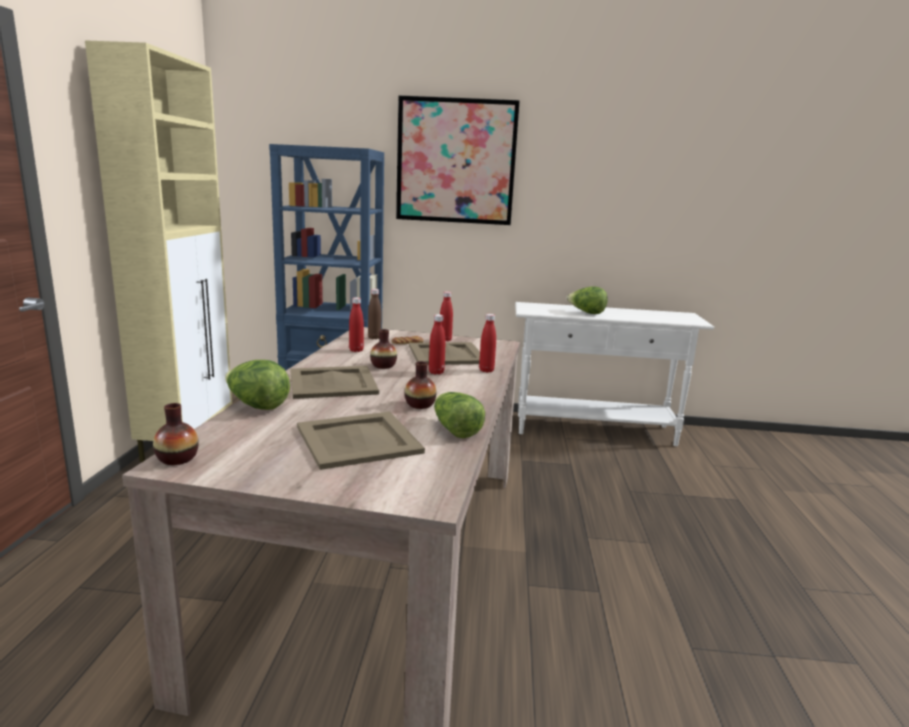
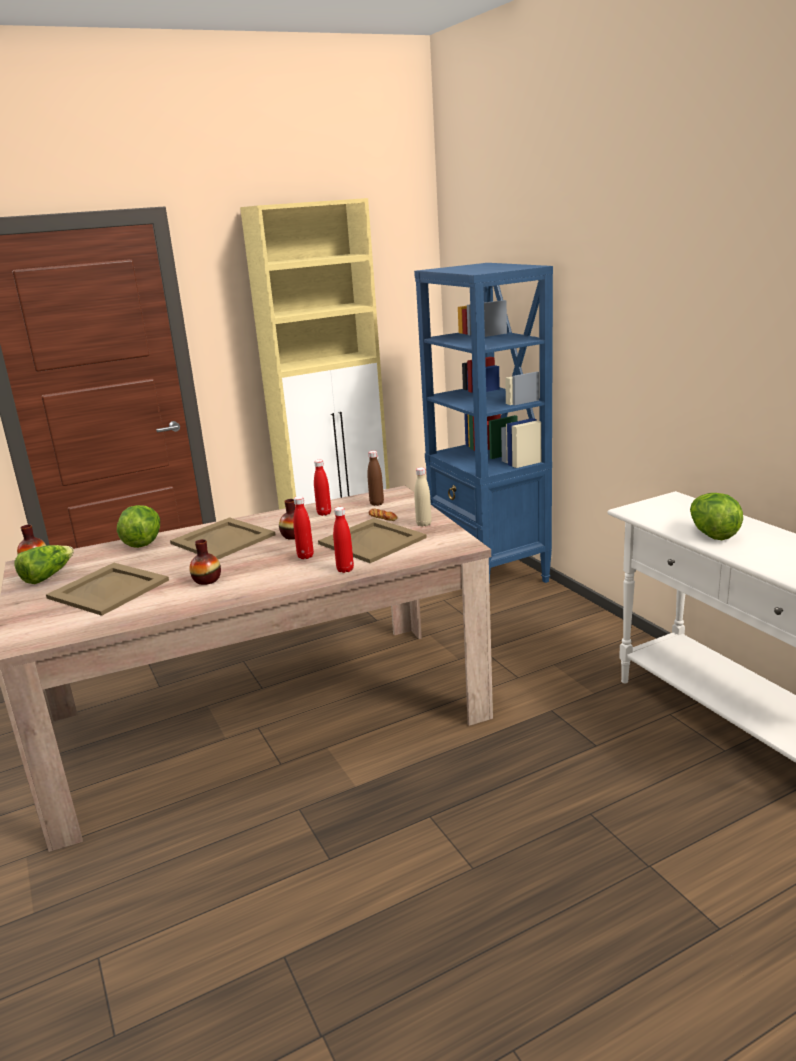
camera: 60 degrees right, 5 degrees up
(445, 340) = (423, 524): red bottle -> beige bottle
(455, 429) = (162, 609): lettuce -> lettuce (47, 576)
(456, 161) = (621, 277): picture -> none

